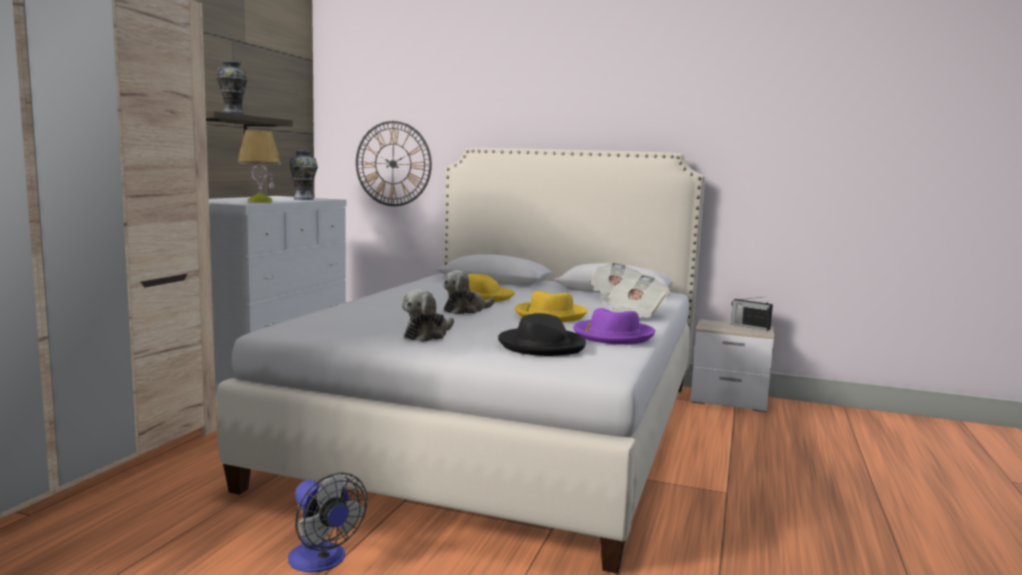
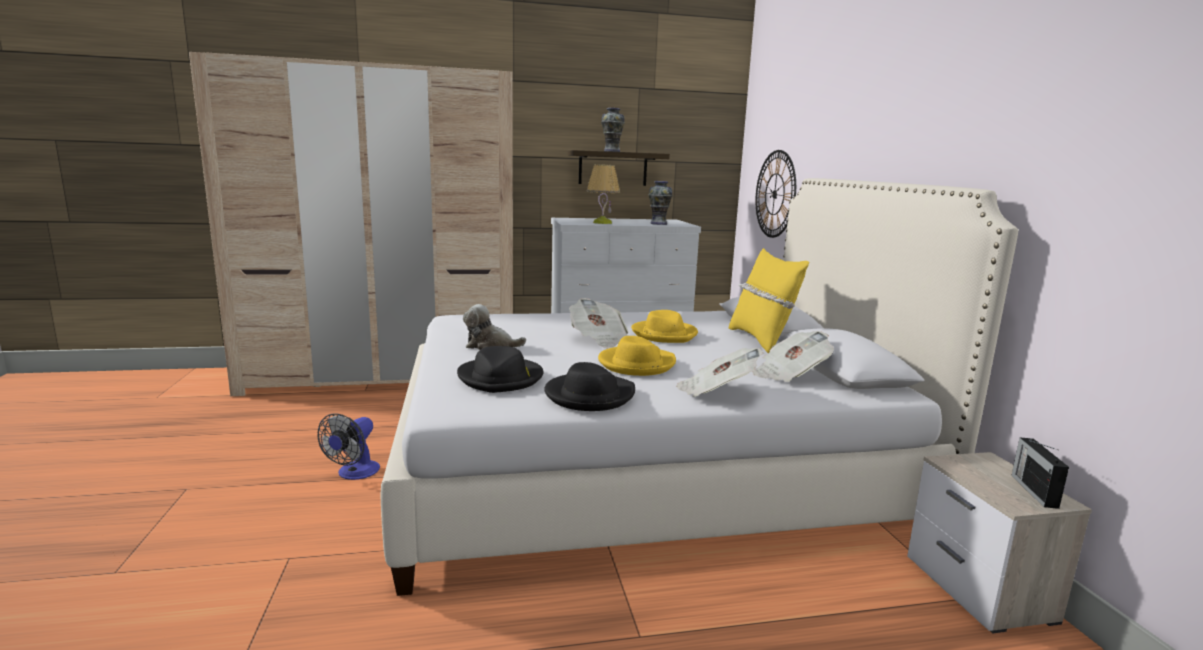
camera: 60 degrees right, 5 degrees up
(466, 310) = (599, 339): plush toy -> newspaper
(528, 287) = (761, 340): none -> yellow pillow
(612, 335) = (589, 395): purple hat -> black hat

